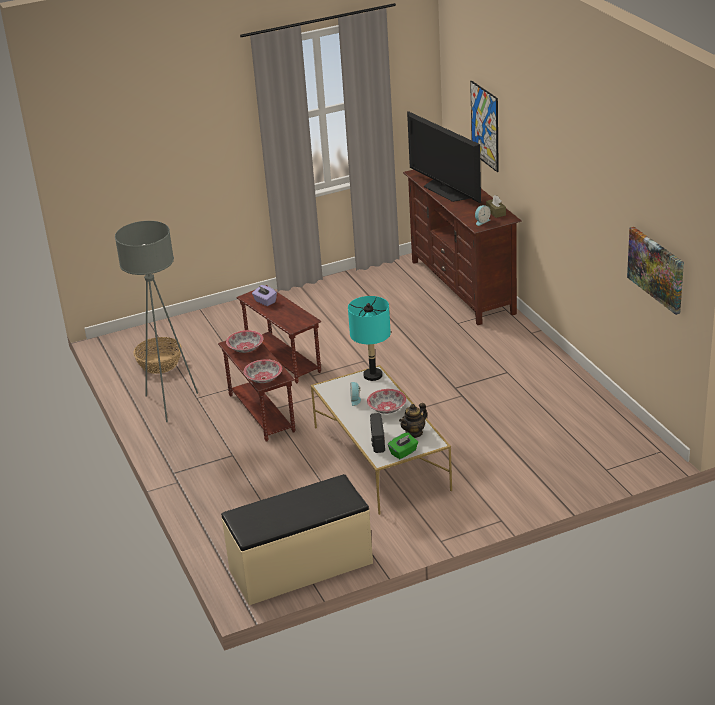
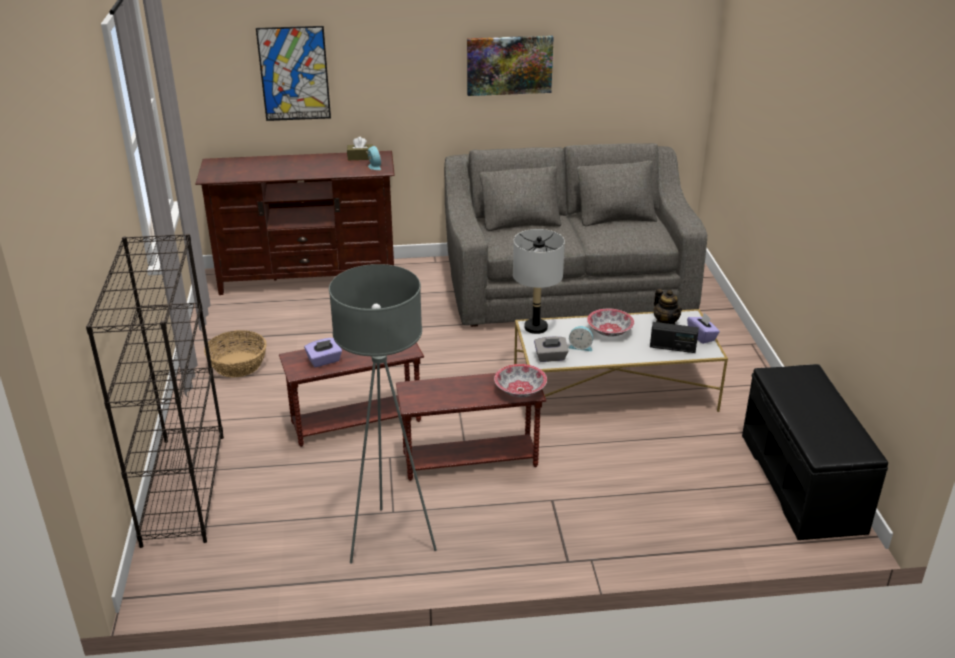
camera: 75 degrees left, 0 degrees up
(160, 363) = (271, 536): basket -> basket (237, 364)
(191, 323) = (183, 487): none -> black bookcase
(245, 348) = (434, 393): bowl -> none
(301, 567) = (802, 482): beige bench -> black bench
(333, 390) = (550, 357): none -> grey tissue box
(372, 375) = (536, 327): turquoise table lamp -> grey table lamp
(403, 452) = (702, 336): green tissue box -> purple tissue box
(446, 191) = (278, 170): television -> none
(538, 405) = (567, 285): none -> grey sofa
(656, 269) = (647, 82): picture -> picture (509, 65)

